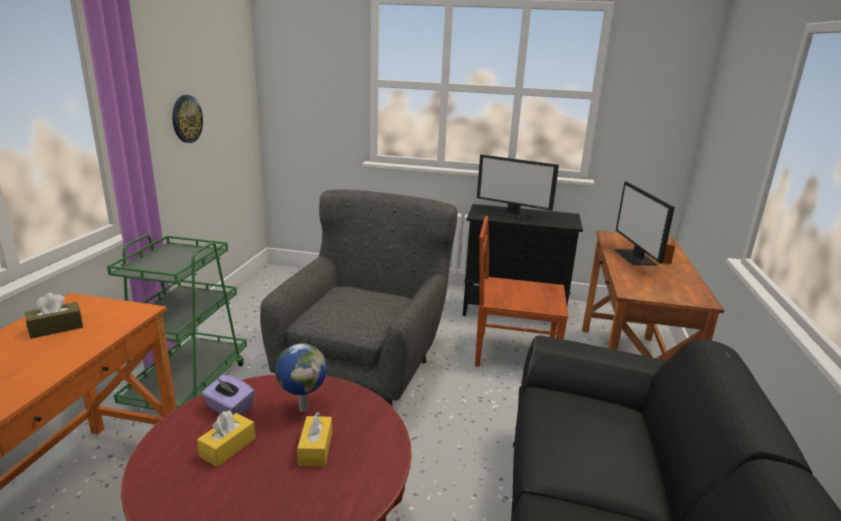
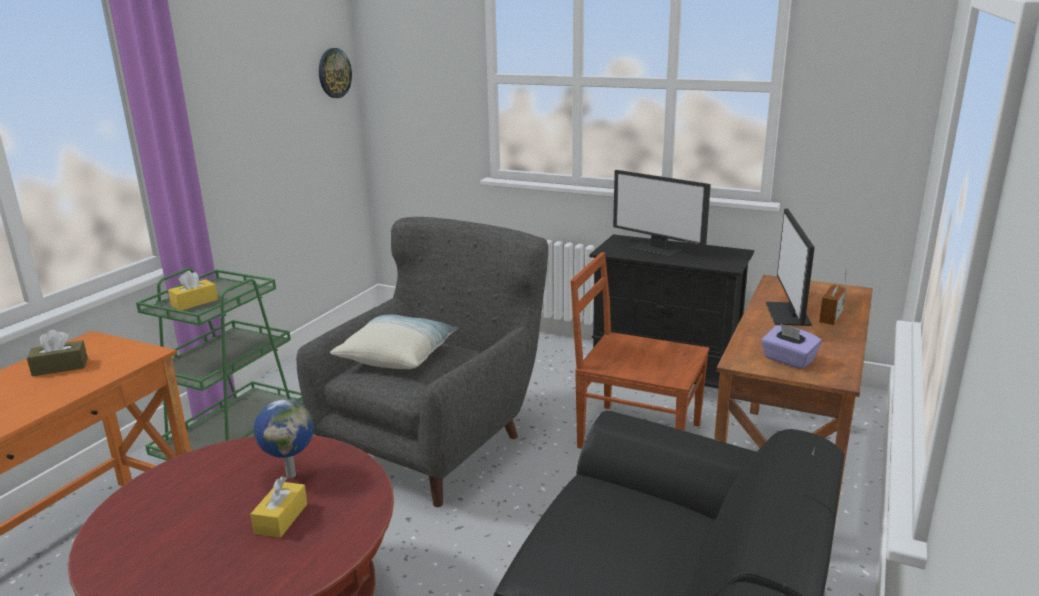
camera: 15 degrees right, 0 degrees up
(186, 119) = (255, 133): wall clock -> wall clock (334, 73)
(228, 447) = (194, 507): yellow tissue box -> yellow tissue box (194, 302)
(229, 409) = (216, 467): purple tissue box -> purple tissue box (788, 360)
(342, 302) = (398, 356): none -> pillow

